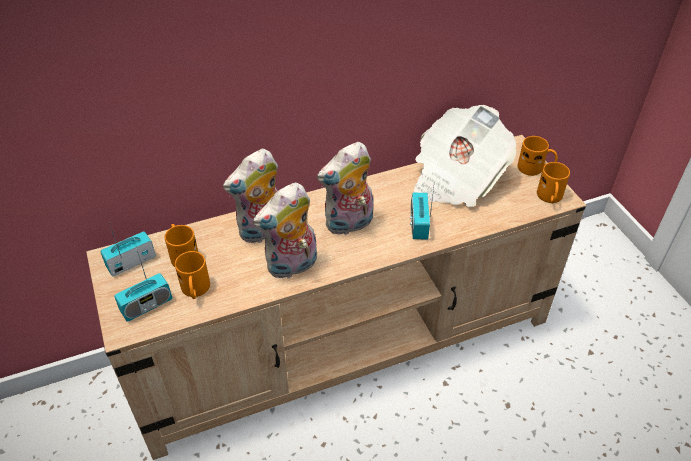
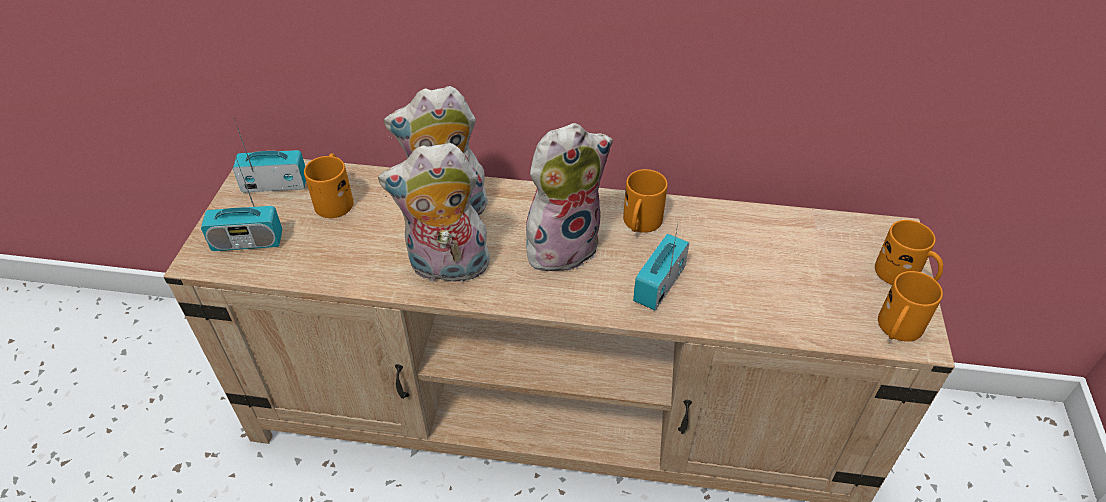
camera: 30 degrees right, 0 degrees up
(196, 290) = (313, 248): orange mug -> orange mug (640, 224)
(349, 224) = (562, 245): plush toy -> plush toy turned 150 degrees clockwise
(456, 177) = (766, 241): newspaper -> none

